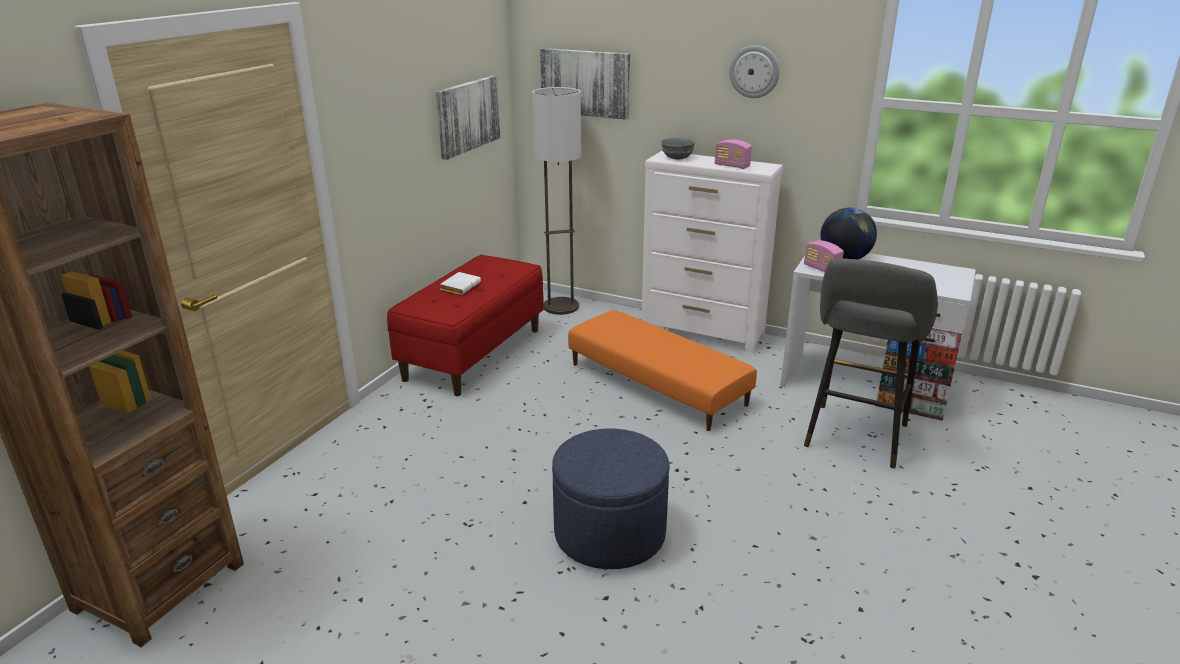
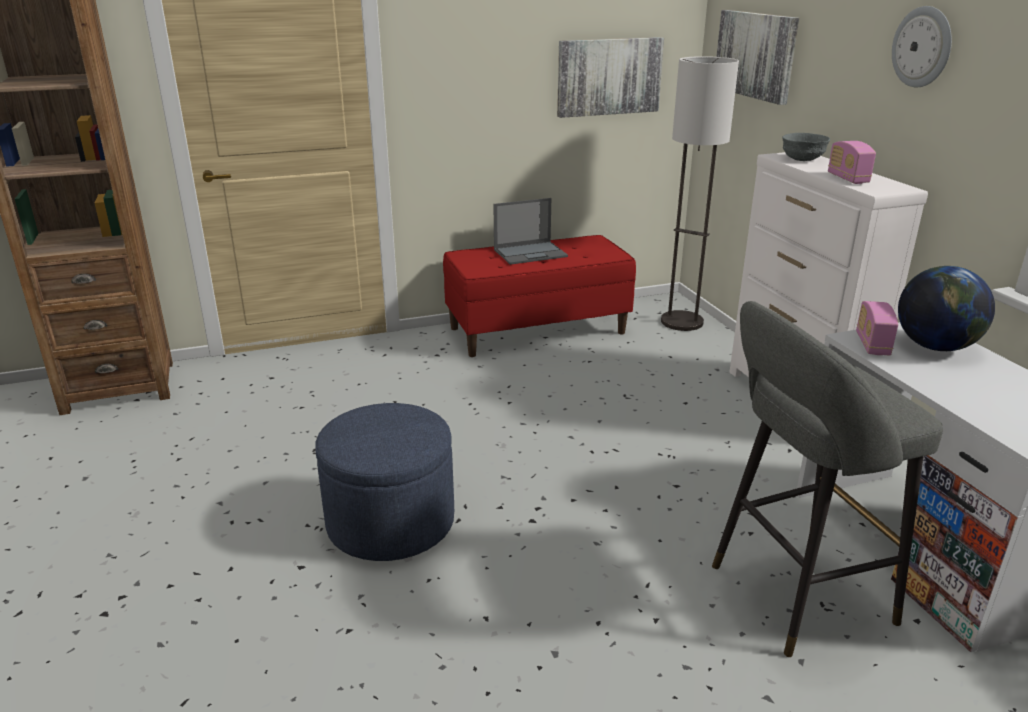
camera: 45 degrees right, 0 degrees up
(460, 286) = (531, 253): white book -> laptop
(656, 384) = (655, 426): orange ottoman -> none

